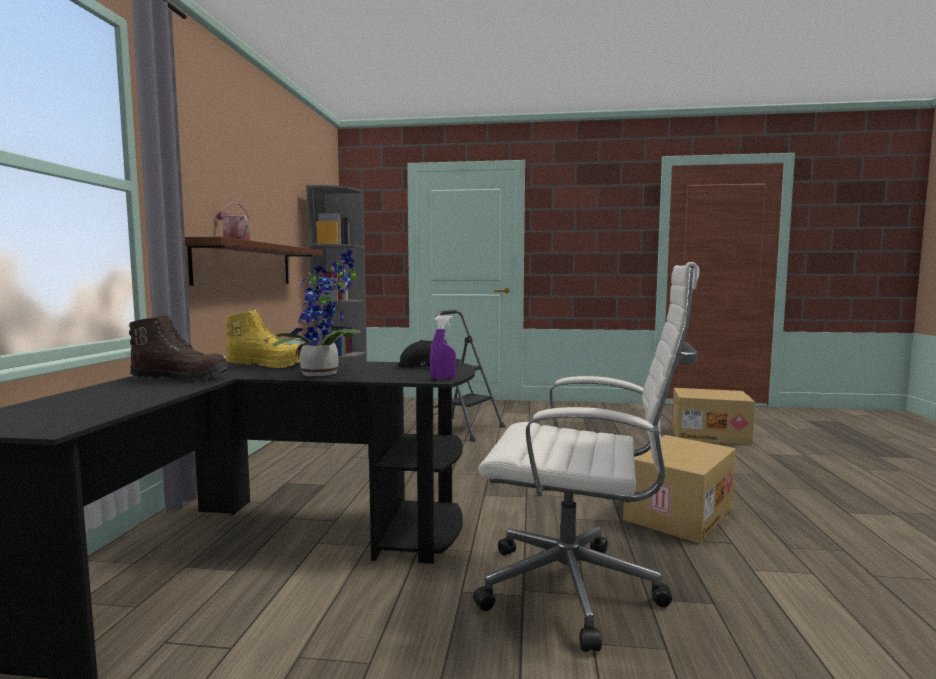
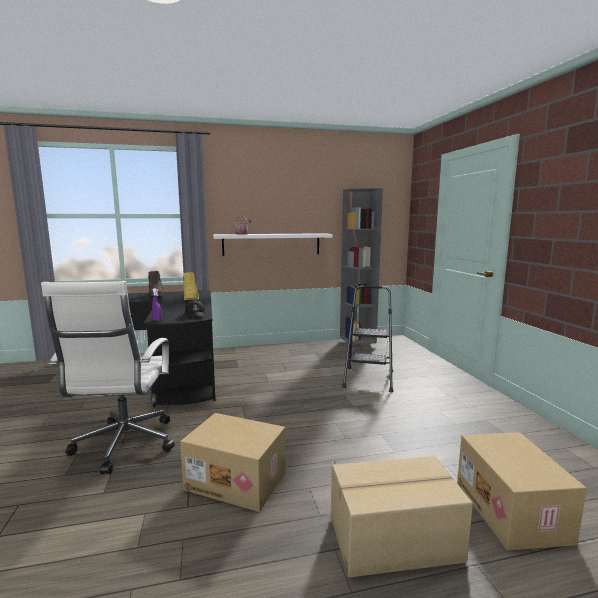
camera: 70 degrees right, 5 degrees up
(245, 264) = (271, 244): brown shelf -> white shelf
(324, 374) = (167, 306): potted plant -> none
(753, 468) = (395, 540): none -> cardboard box

